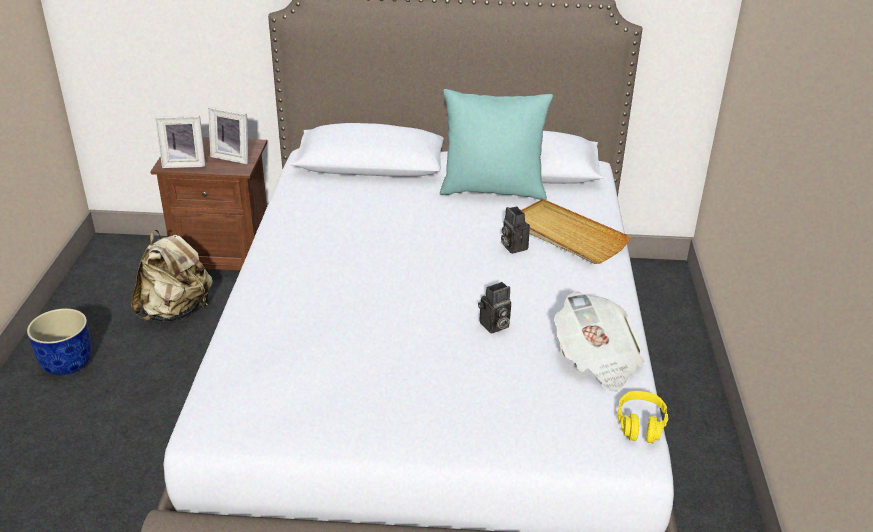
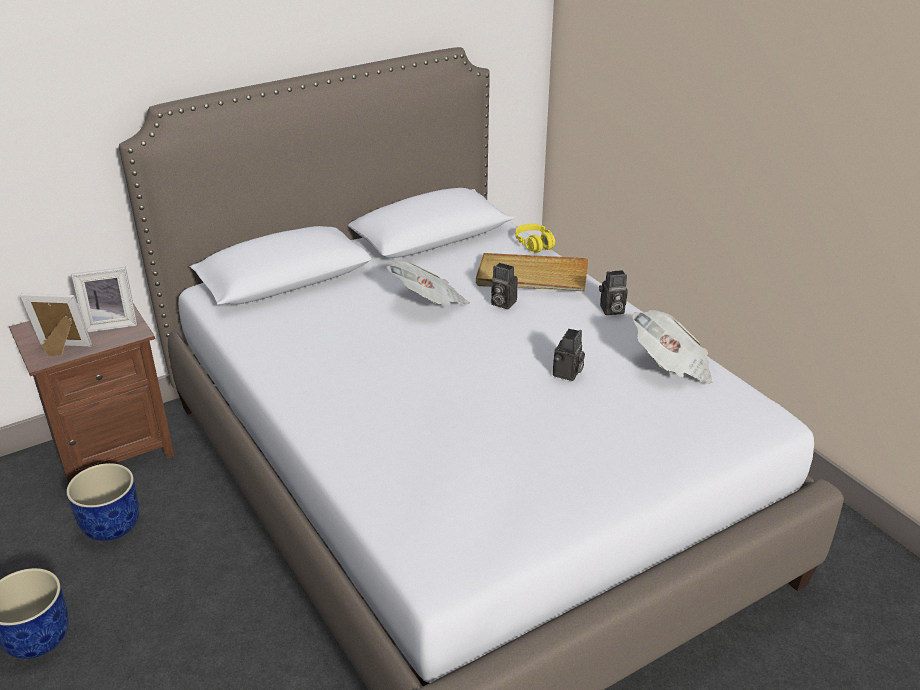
camera: 35 degrees left, 0 degrees up
(176, 311) = (111, 524): beige backpack -> blue planter
(185, 163) = (62, 350): picture frame -> picture frame turned 135 degrees counterclockwise
(454, 223) = (429, 302): none -> newspaper
(492, 190) = (426, 261): turquoise pillow -> none
(603, 290) = (611, 310): none -> camera
(640, 425) = (755, 399): yellow headphones -> yellow headphones (534, 244)

